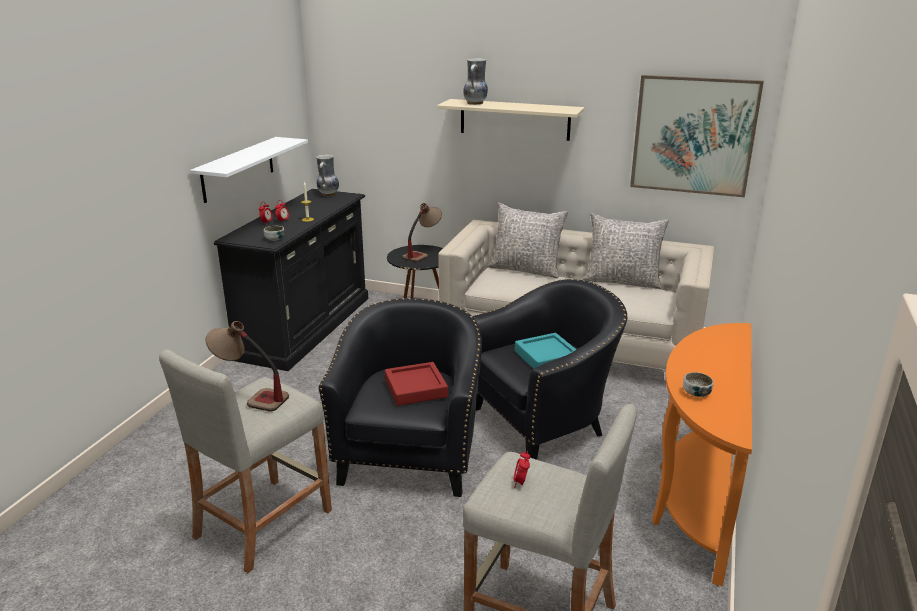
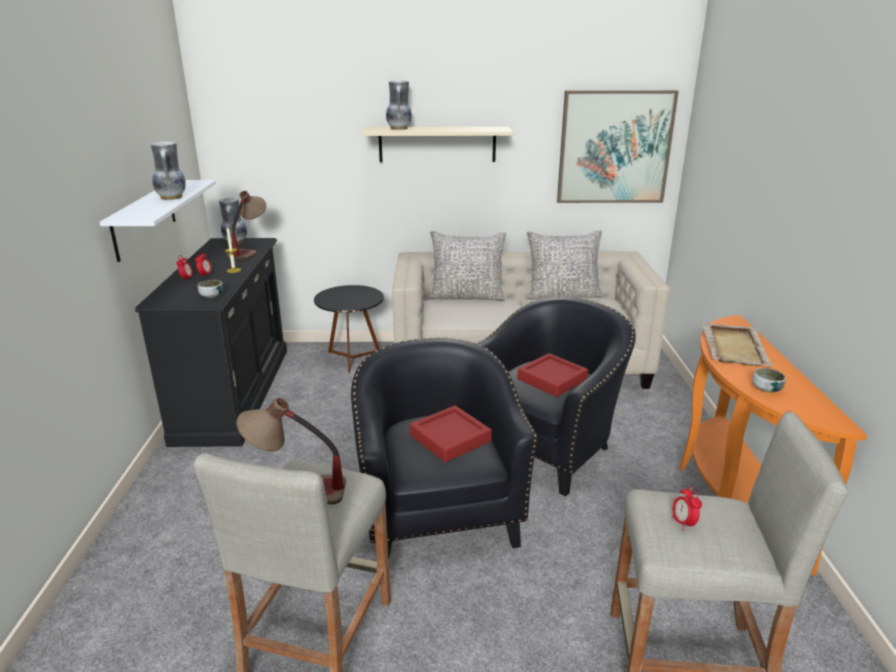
camera: 20 degrees left, 0 degrees up
(258, 153) = (172, 198): none -> vase
(422, 254) = (351, 294): table lamp -> table lamp (249, 251)
(546, 357) = (552, 379): turquoise tray -> red tray
(708, 351) = (734, 346): none -> beige tray

